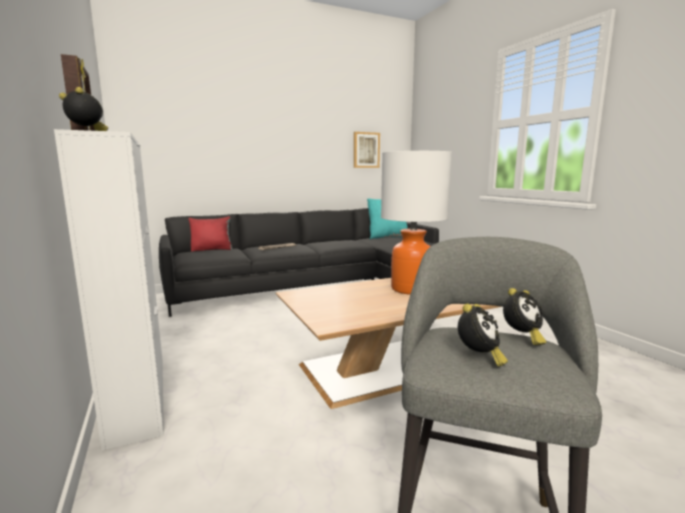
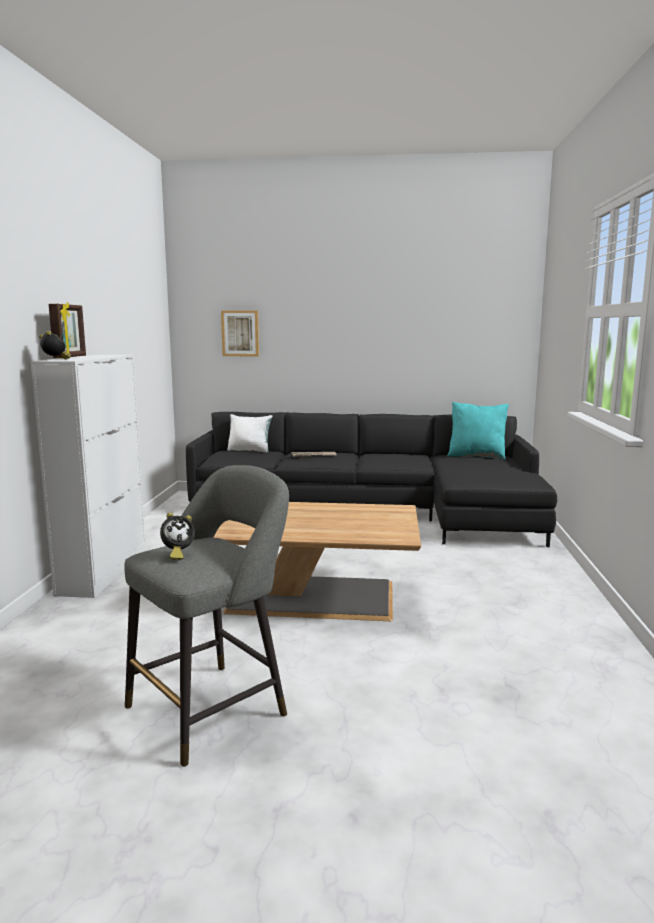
camera: 30 degrees right, 0 degrees up
(212, 249) = (250, 450): red pillow -> white pillow
(366, 150) = (465, 335): picture -> picture (240, 333)
(411, 289) = (354, 517): table lamp -> none
(521, 337) = (238, 552): alarm clock -> none

